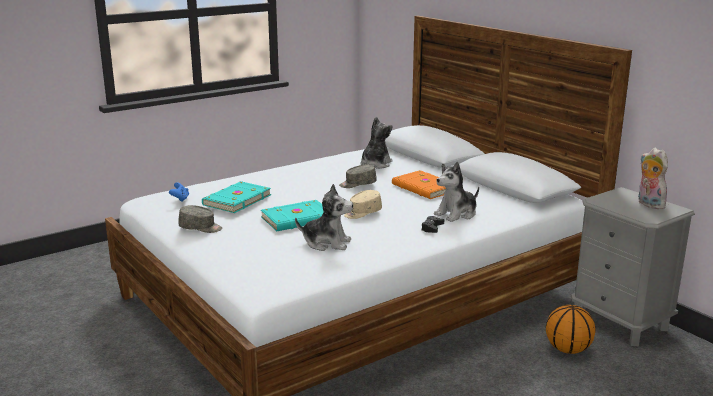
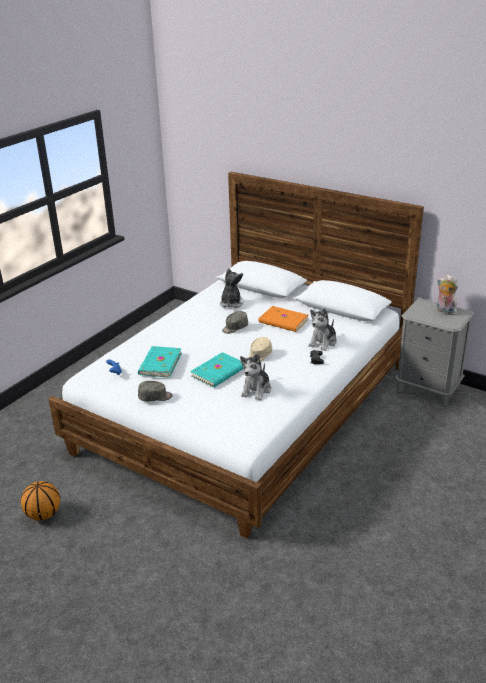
camera: 20 degrees left, 10 degrees up
(327, 243) = (256, 390): plush toy -> plush toy turned 120 degrees clockwise
(568, 349) = (408, 418): basketball -> basketball (44, 514)

